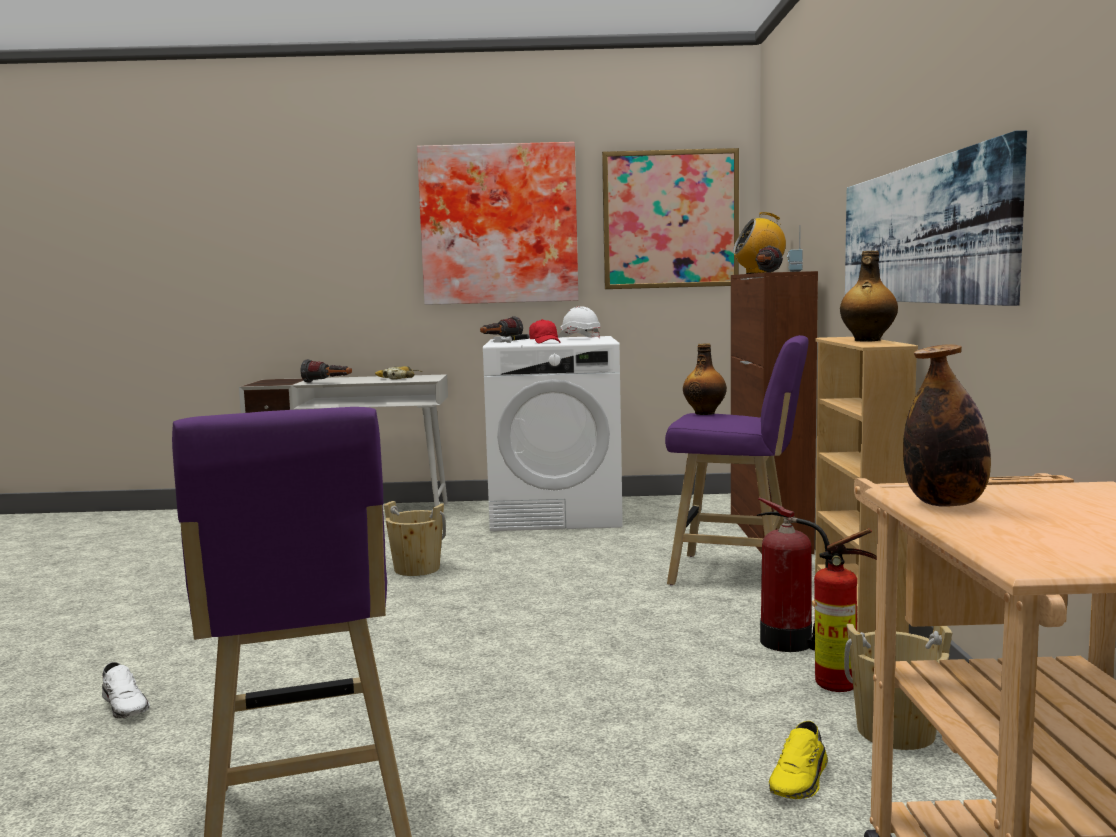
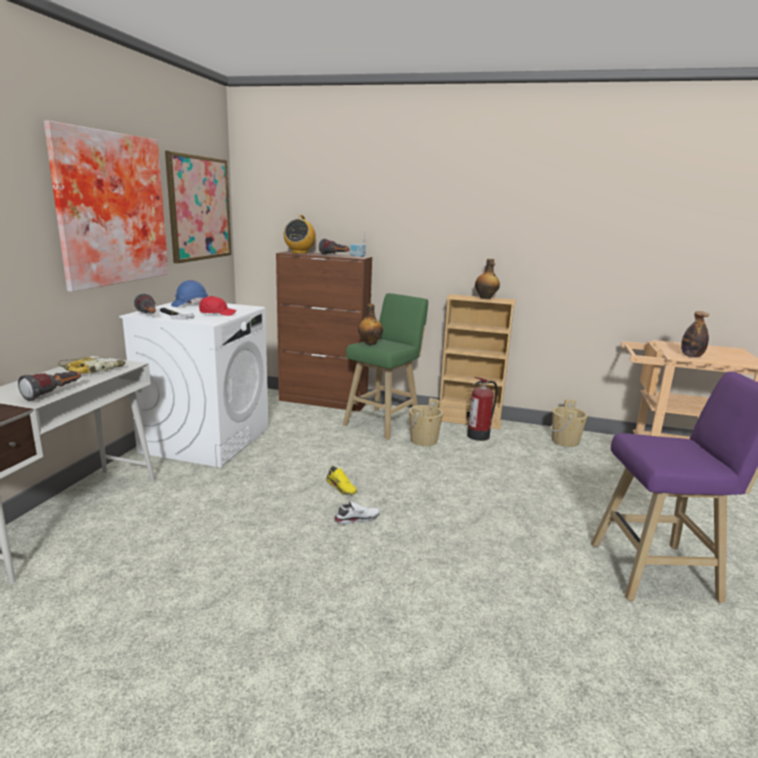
camera: 75 degrees left, 10 degrees up
(126, 705) = (514, 649): white shoe -> white shoe (356, 518)
(417, 569) = (288, 505): beige bucket -> beige bucket (423, 440)
(579, 338) = (190, 305): white hard hat -> blue hard hat
(738, 574) = (384, 423): purple stool -> green stool
(801, 780) = (601, 464): yellow shoe -> yellow shoe (342, 487)
(843, 686) = (526, 438): fire extinguisher -> none
(919, 234) = (504, 252): picture -> none

